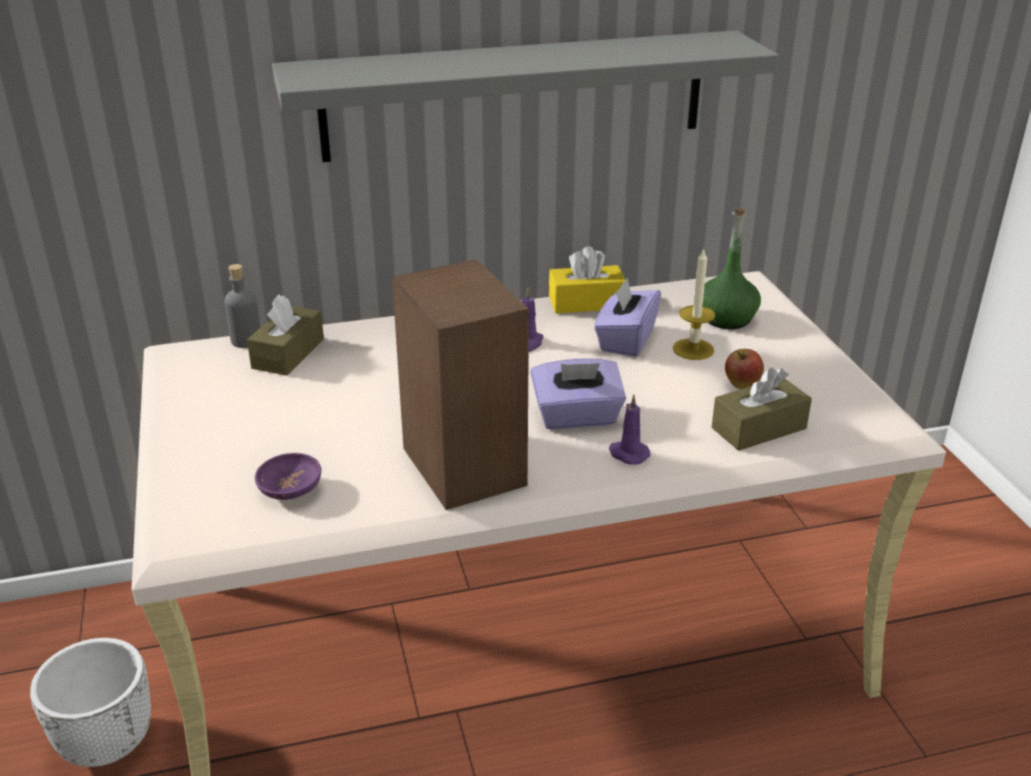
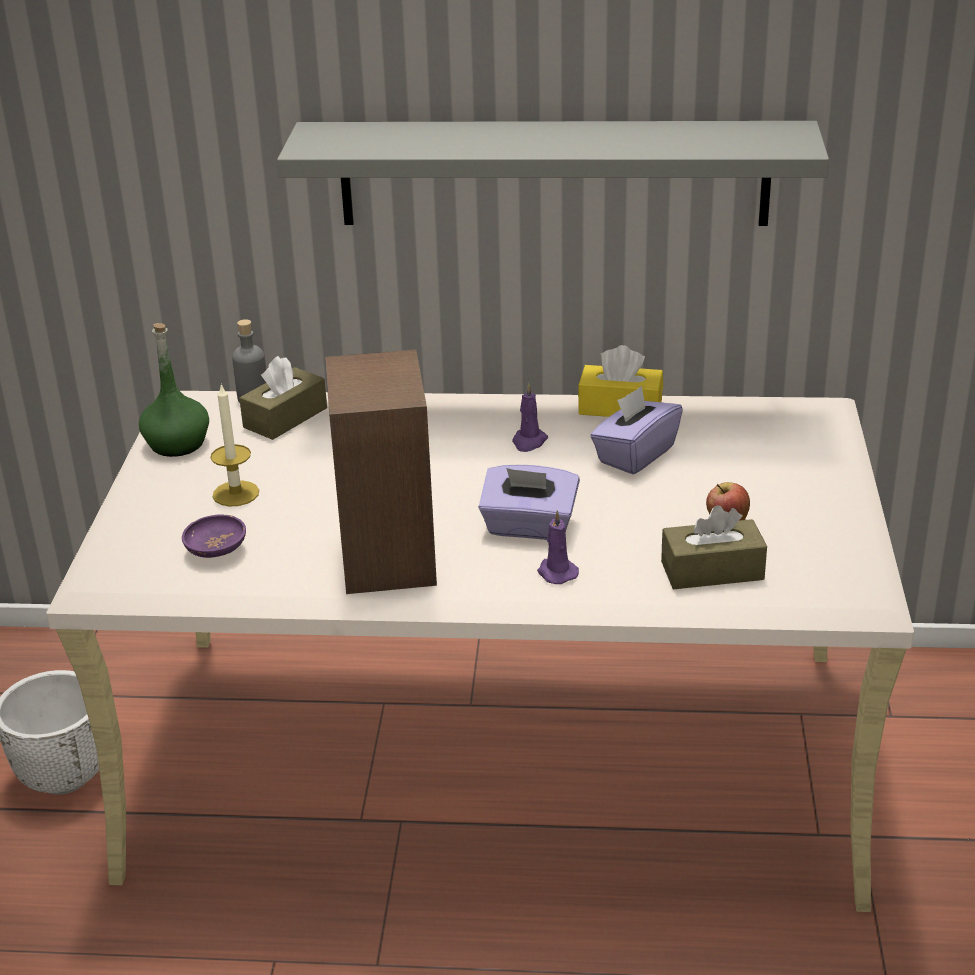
camera: 20 degrees right, 0 degrees up
(693, 349) = (702, 476): candle -> candle (236, 493)
(726, 318) = (765, 447): green bottle -> green bottle (177, 444)

